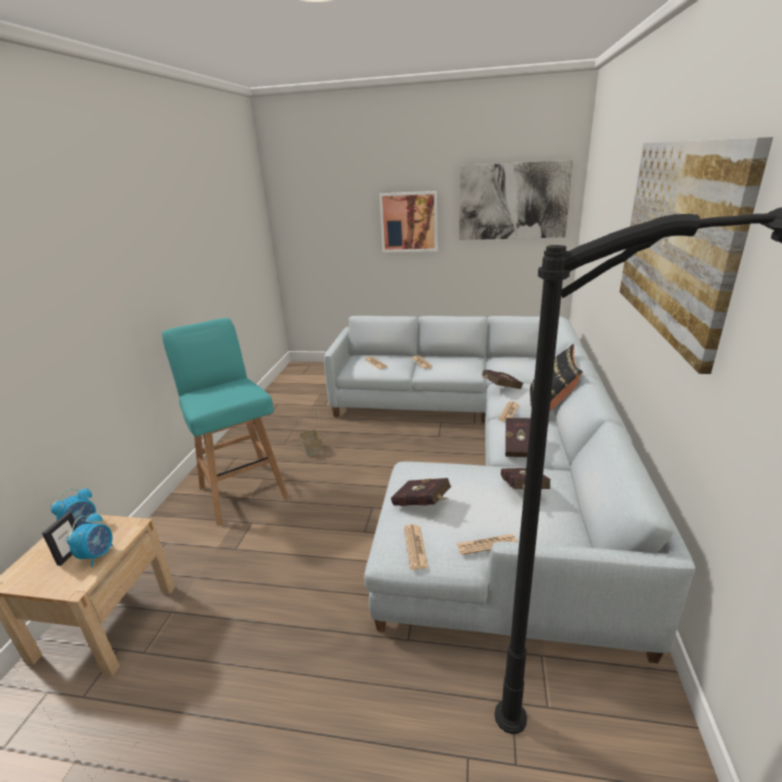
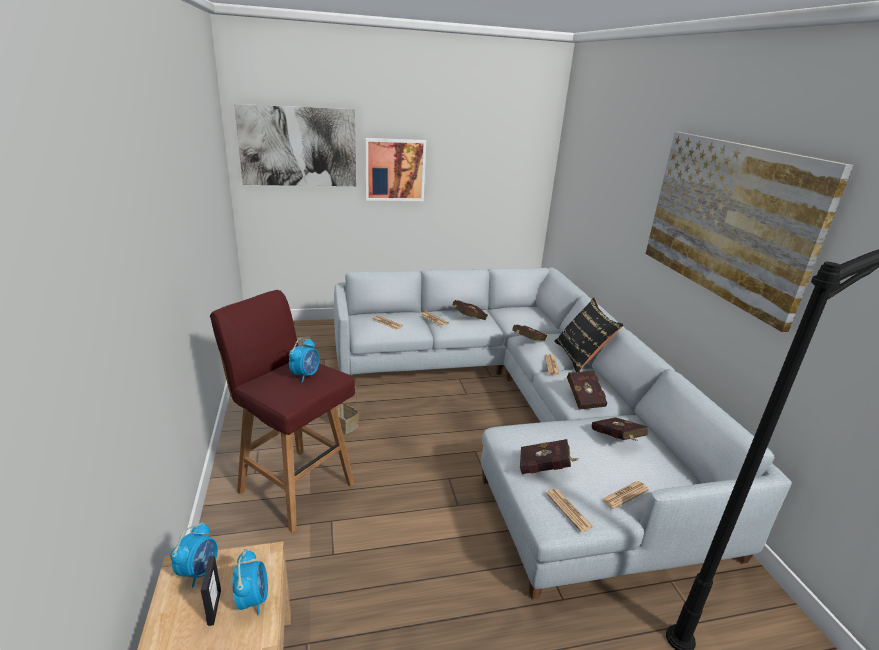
camera: 25 degrees left, 0 degrees up
(231, 390) = (305, 375): none -> alarm clock
(242, 490) = (295, 486): turquoise stool -> red stool
(455, 363) = (467, 318): none -> red book
(513, 201) = (497, 155): picture -> picture (298, 147)

